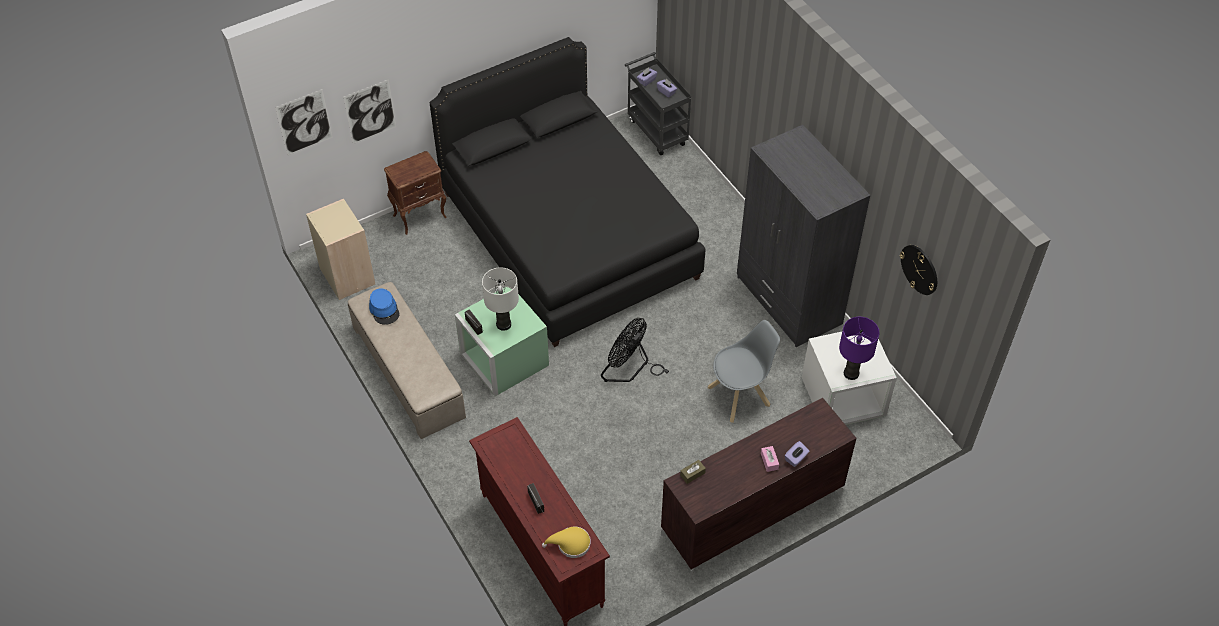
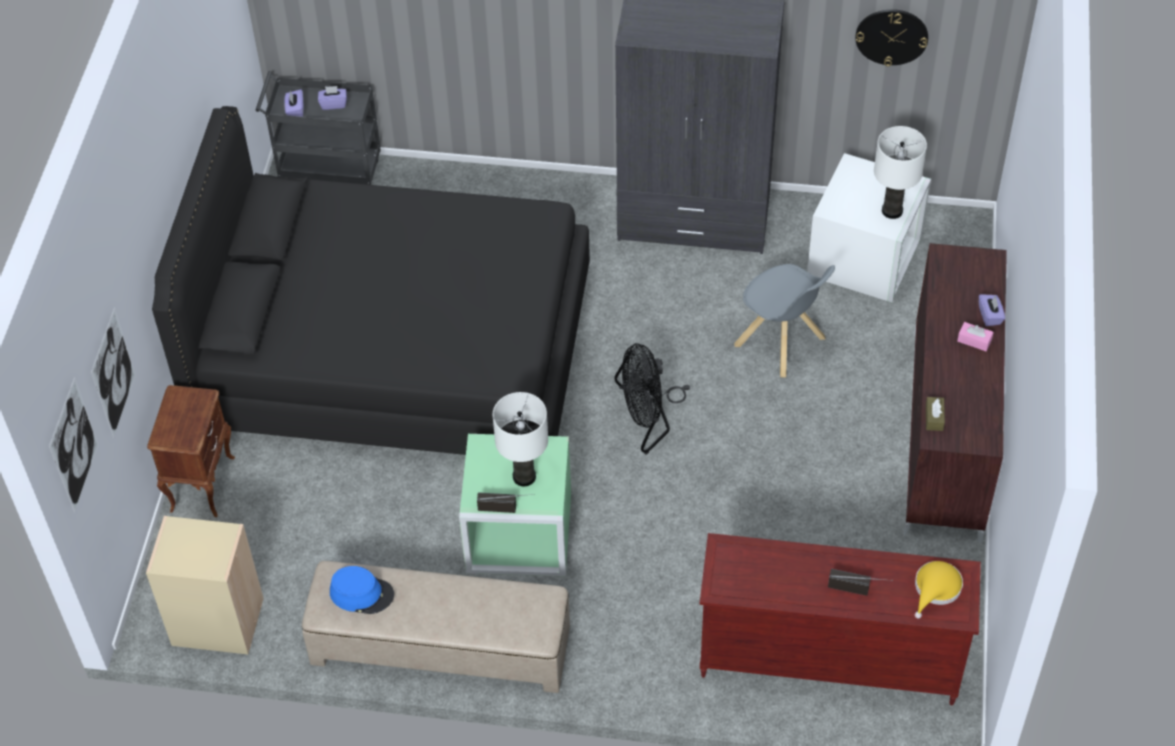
camera: 50 degrees left, 0 degrees up
(740, 395) = (782, 343): grey chair -> grey chair turned 120 degrees clockwise
(851, 373) = (892, 210): purple table lamp -> white table lamp

